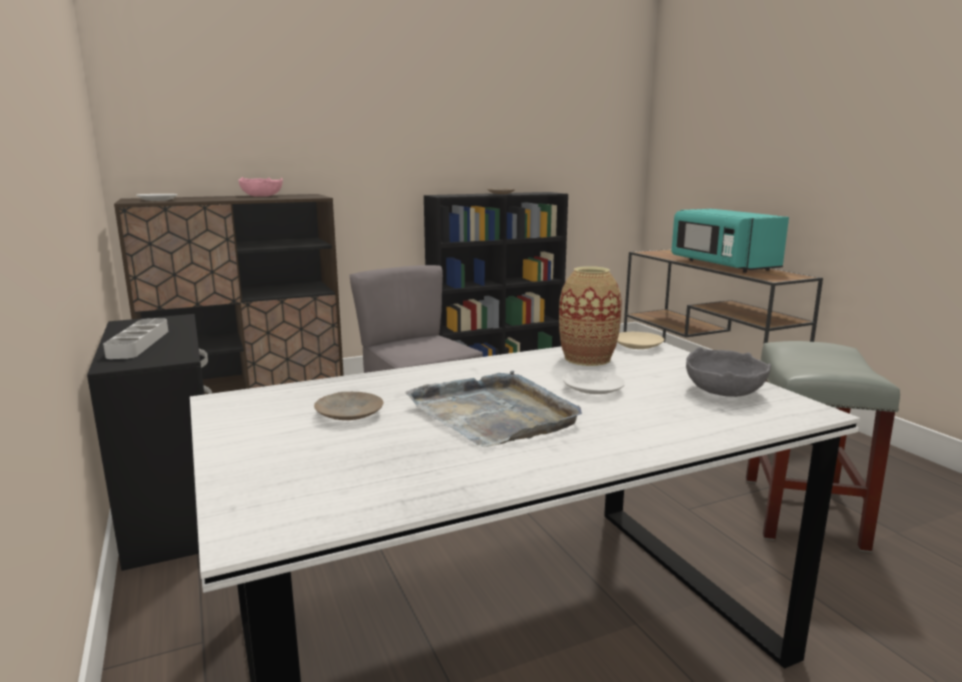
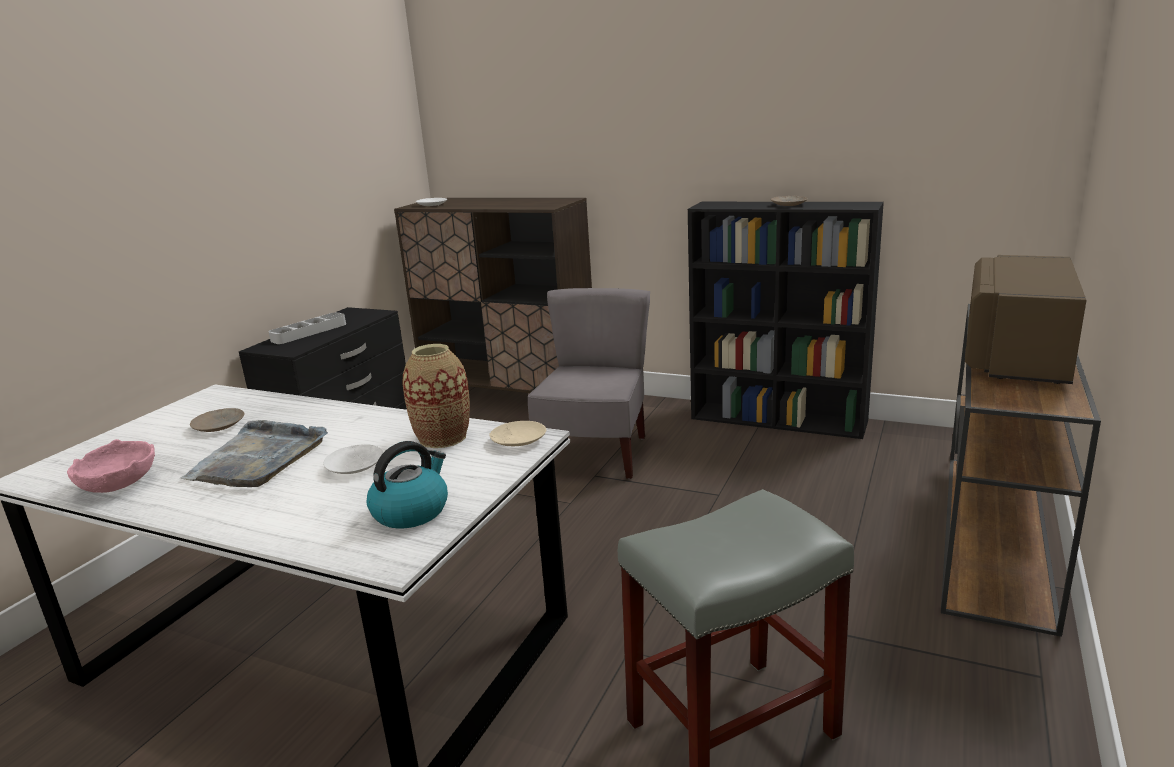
camera: 50 degrees right, 5 degrees up
(262, 196) = (521, 201): pink bowl -> pink bowl (117, 484)
(721, 265) = (1015, 357): turquoise microwave -> brown microwave
(724, 391) = (411, 511): grey bowl -> kettle

